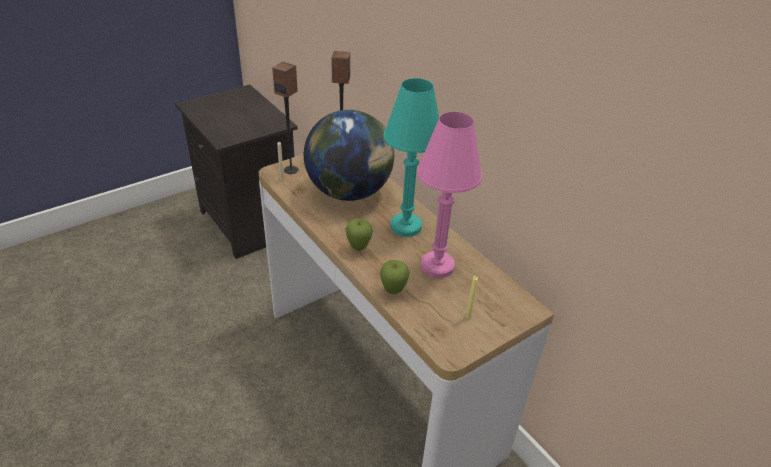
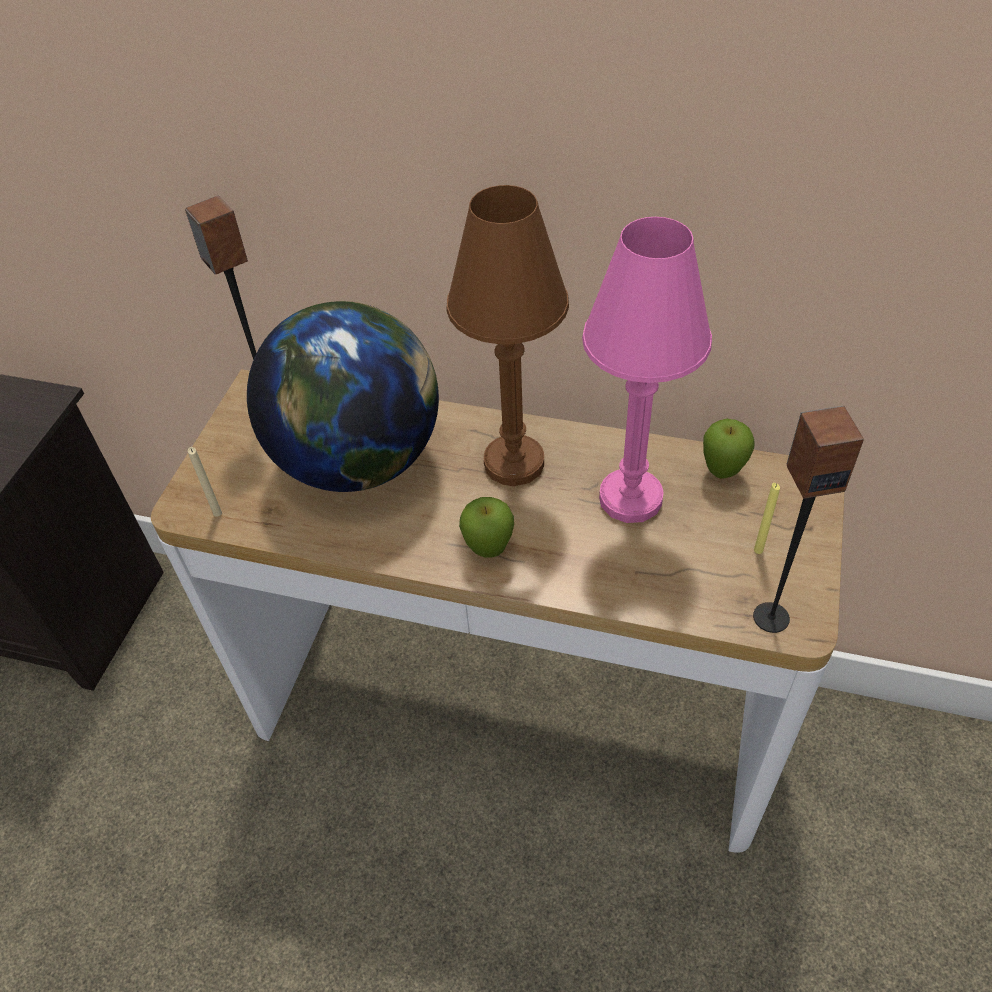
camera: 35 degrees left, 10 degrees up
(291, 170) = (211, 483): speaker -> speaker (771, 617)
(393, 291) = (620, 587): apple -> apple (722, 473)
(406, 226) = (514, 463): turquoise table lamp -> brown table lamp

